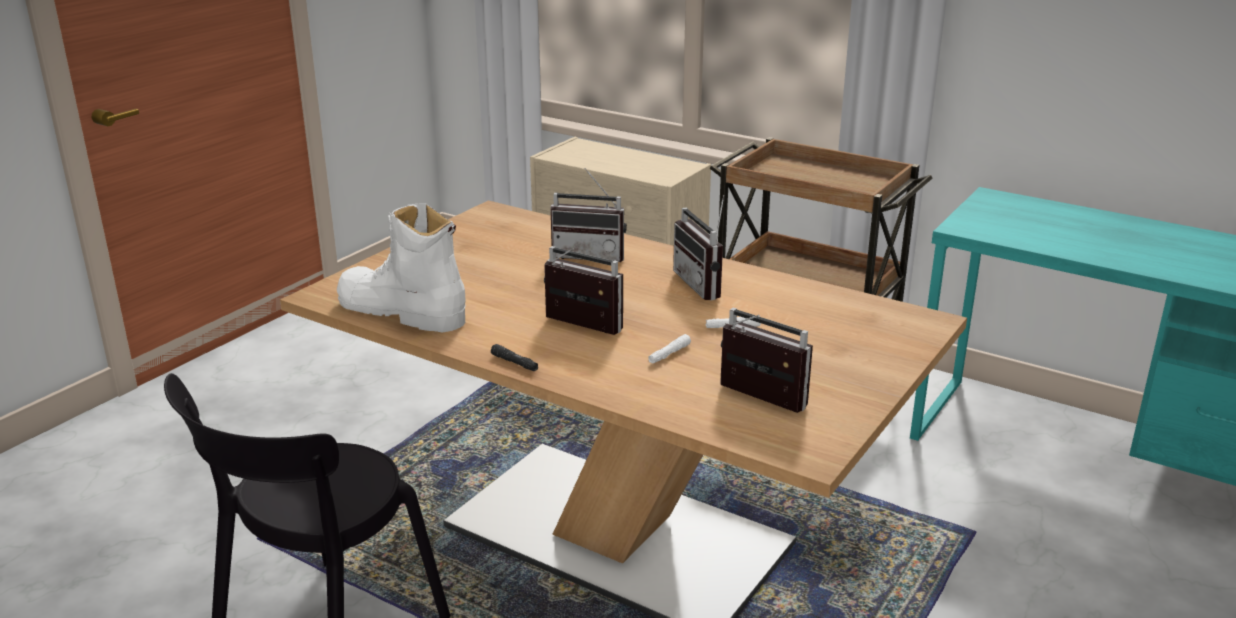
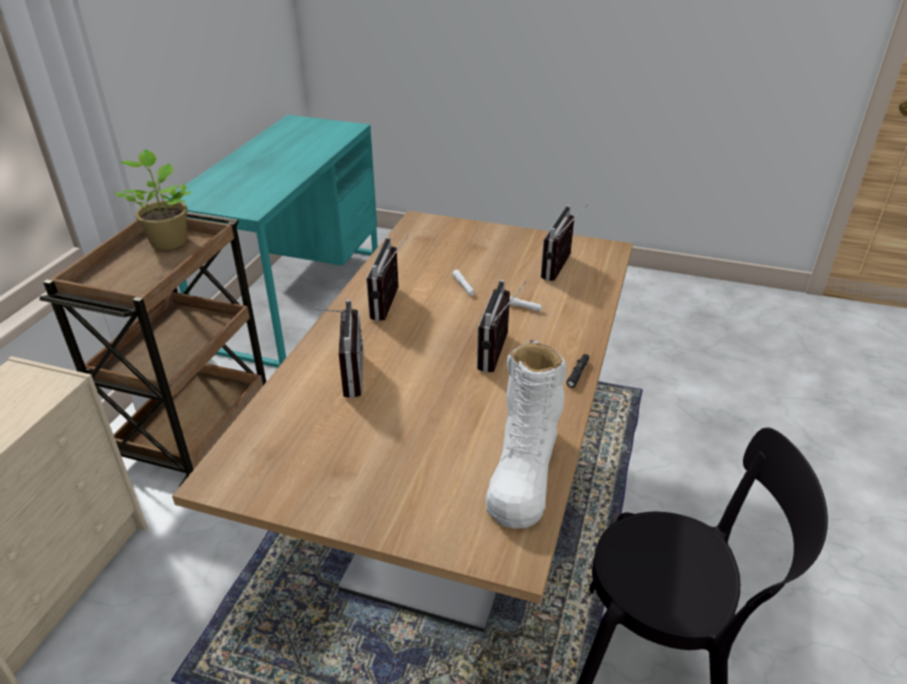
camera: 105 degrees left, 10 degrees up
(705, 285) = (392, 305): radio -> radio turned 135 degrees clockwise
(865, 184) = (168, 240): none -> potted plant

